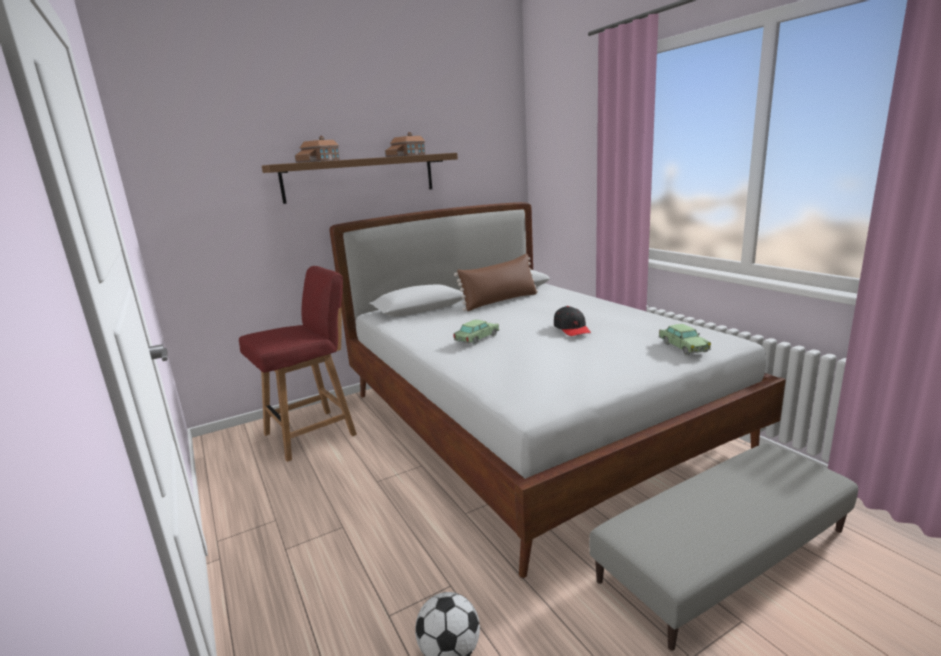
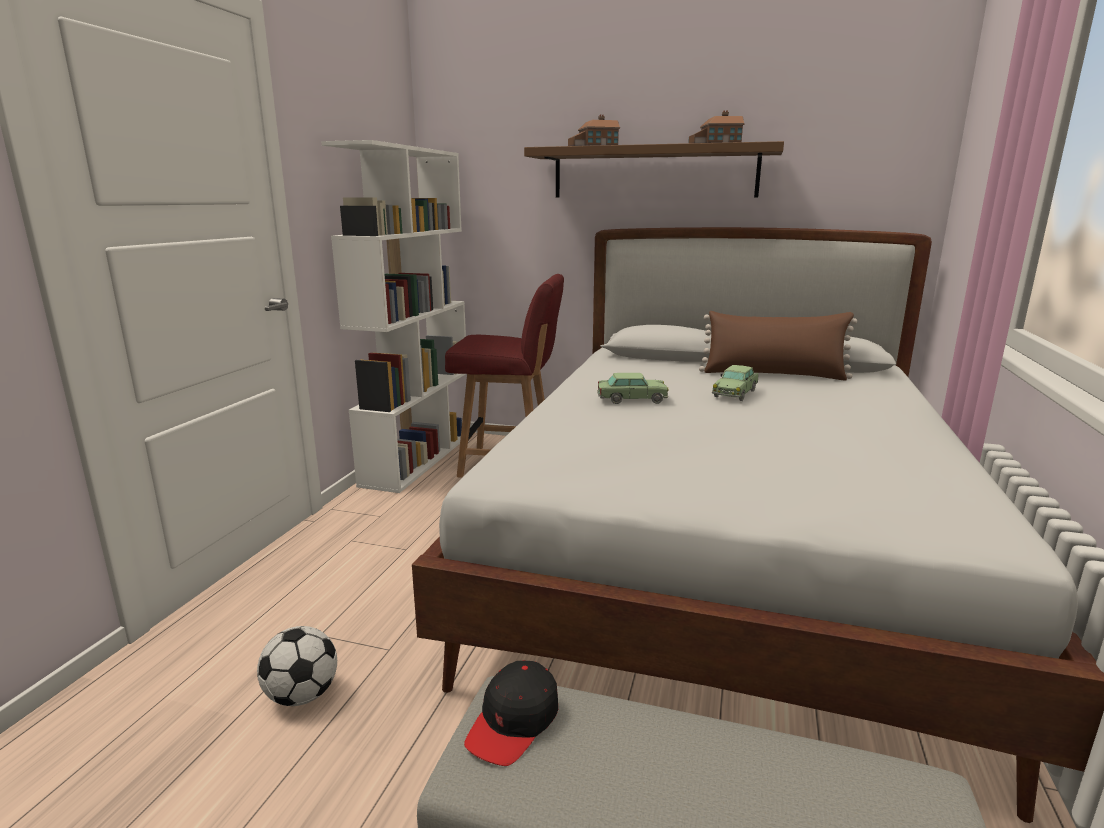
camera: 45 degrees right, 0 degrees up
(224, 465) = (418, 458): none -> white bookcase
(572, 328) = (769, 428): black cap -> black cap (514, 722)
(683, 347) = (867, 510): toy car -> toy car (735, 393)

